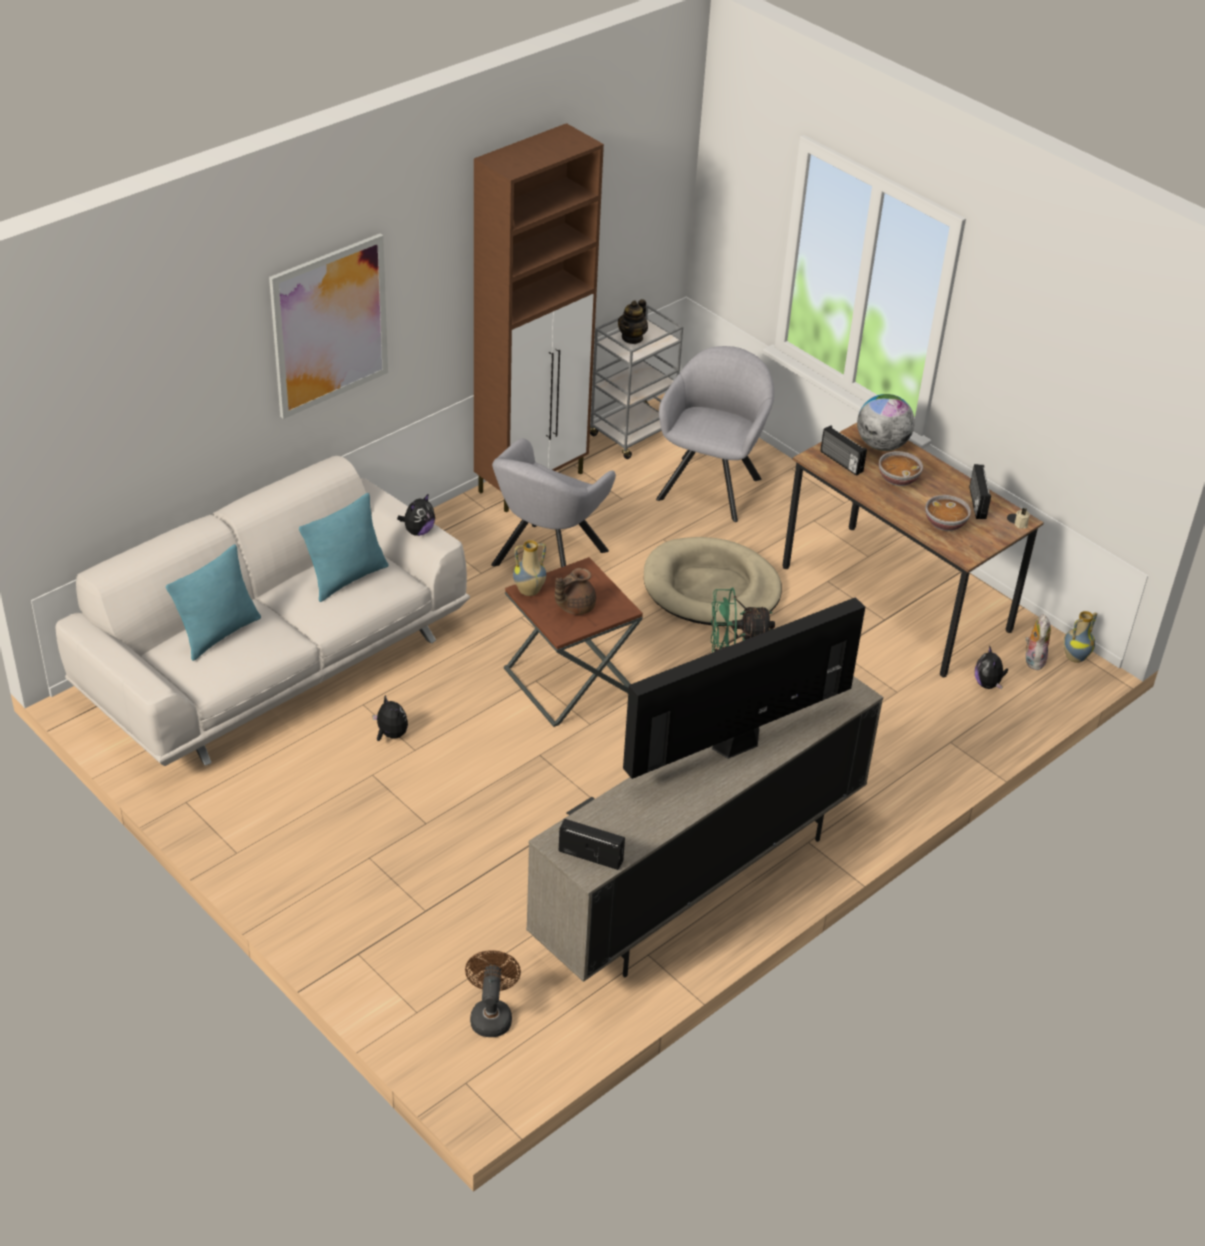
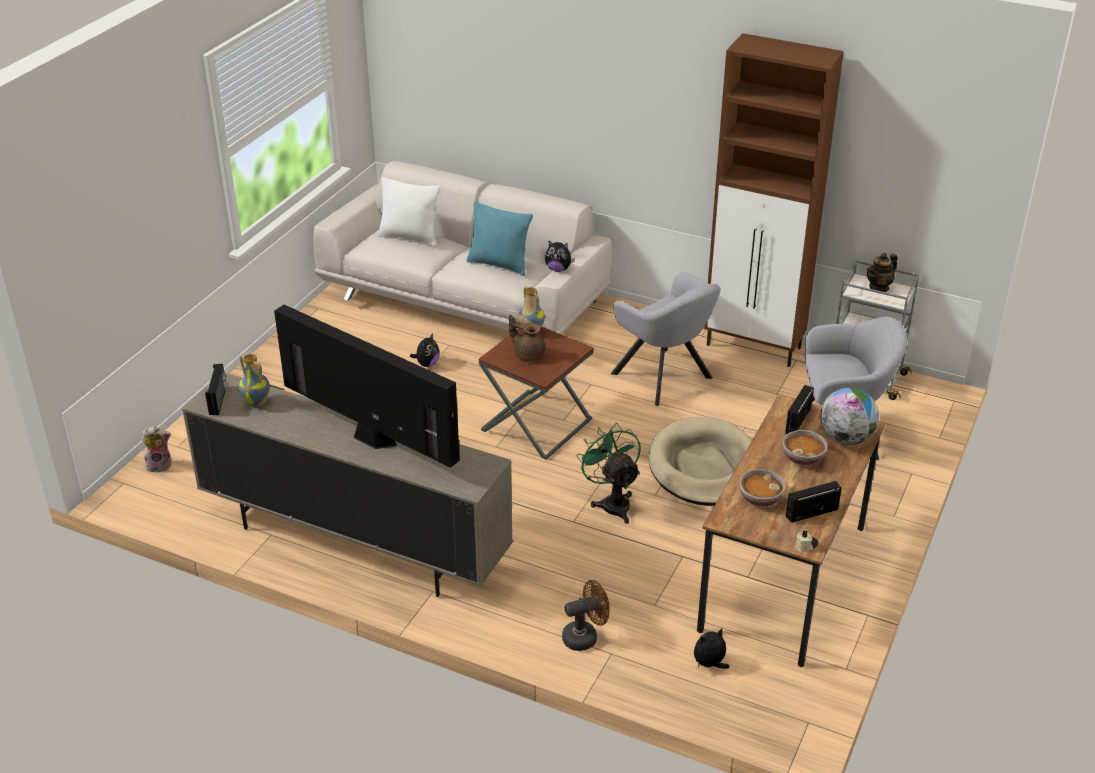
camera: 70 degrees right, 5 degrees down
(219, 633) = (409, 237): turquoise pillow -> white pillow
(329, 325) = (602, 102): picture -> none
(491, 1014) = (186, 477): brown fan -> brown fan (585, 636)
(546, 561) = (665, 378): grey armchair -> grey armchair turned 135 degrees counterclockwise
(632, 338) = (879, 287): teapot -> teapot turned 45 degrees counterclockwise
(1033, 659) = (771, 690): plush toy -> plush toy (160, 465)
(1074, 657) = (799, 721): vase -> vase (257, 402)

